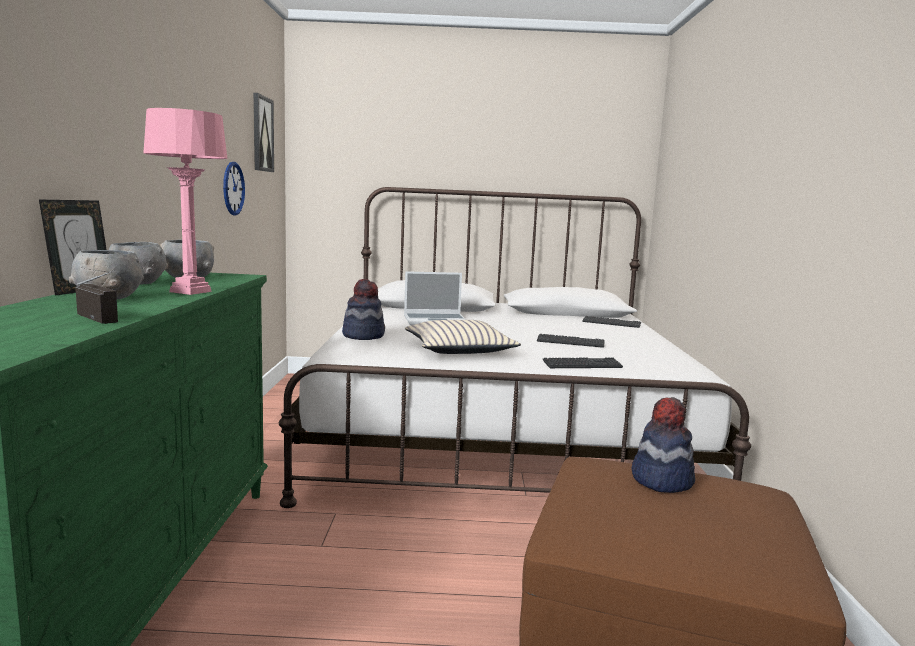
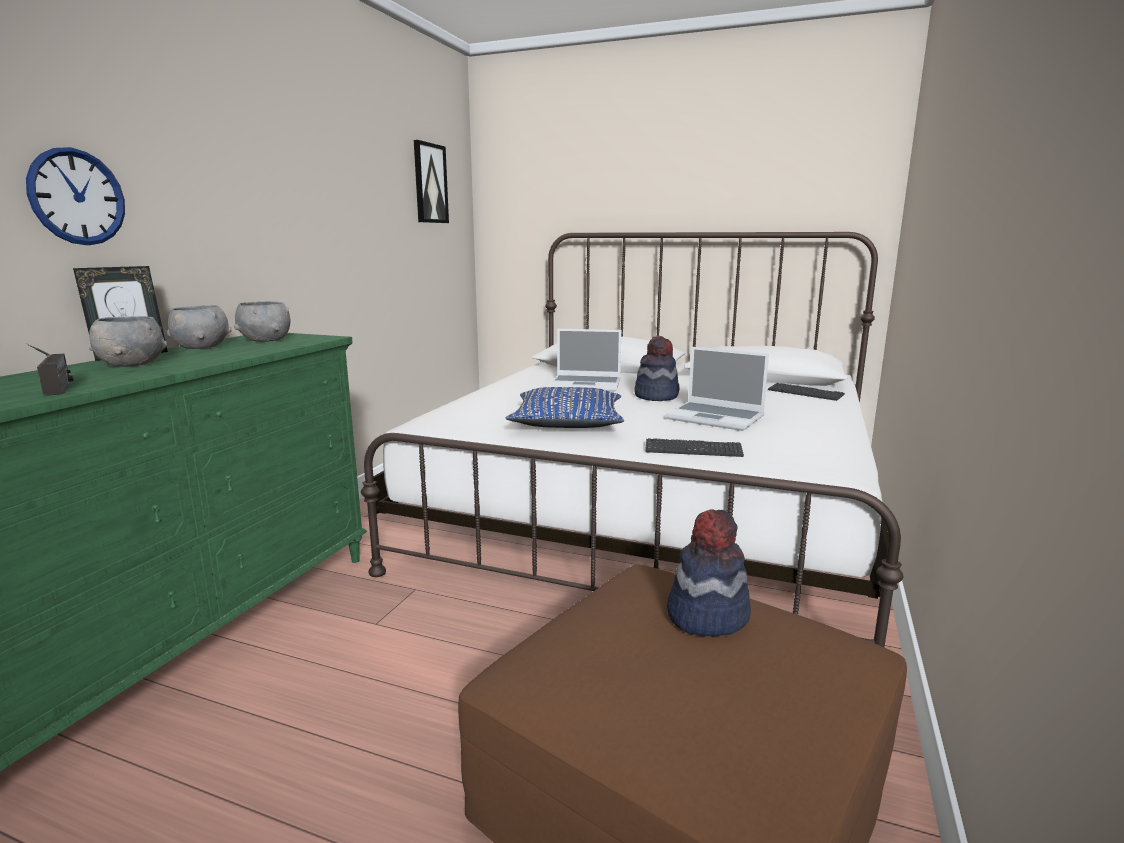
camera: 20 degrees right, 5 degrees up
(191, 291) = (224, 357): pink table lamp -> none
(233, 188) = (383, 243): wall clock -> wall clock (77, 197)
(363, 335) = (485, 400): hat -> hat (656, 396)
(459, 349) = (567, 422): beige pillow -> blue pillow
(570, 342) = (716, 418): keyboard -> laptop

